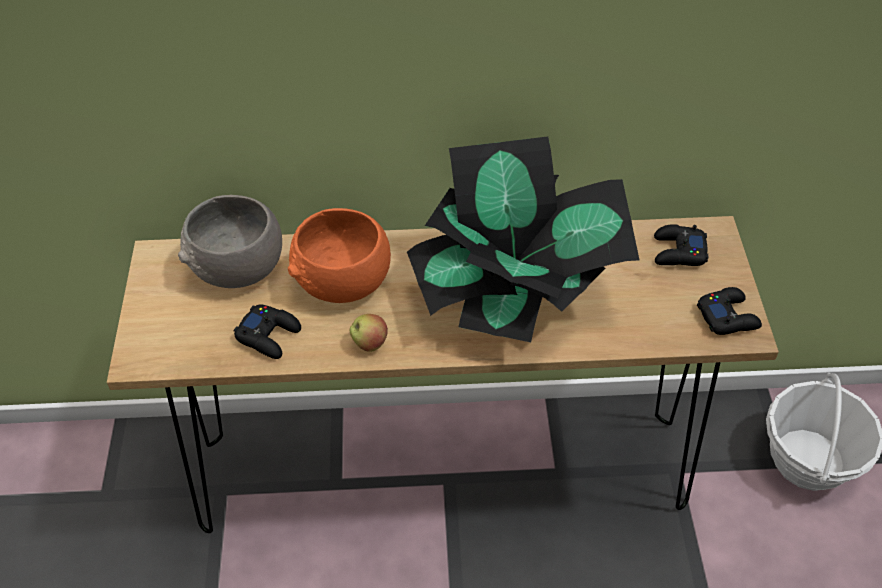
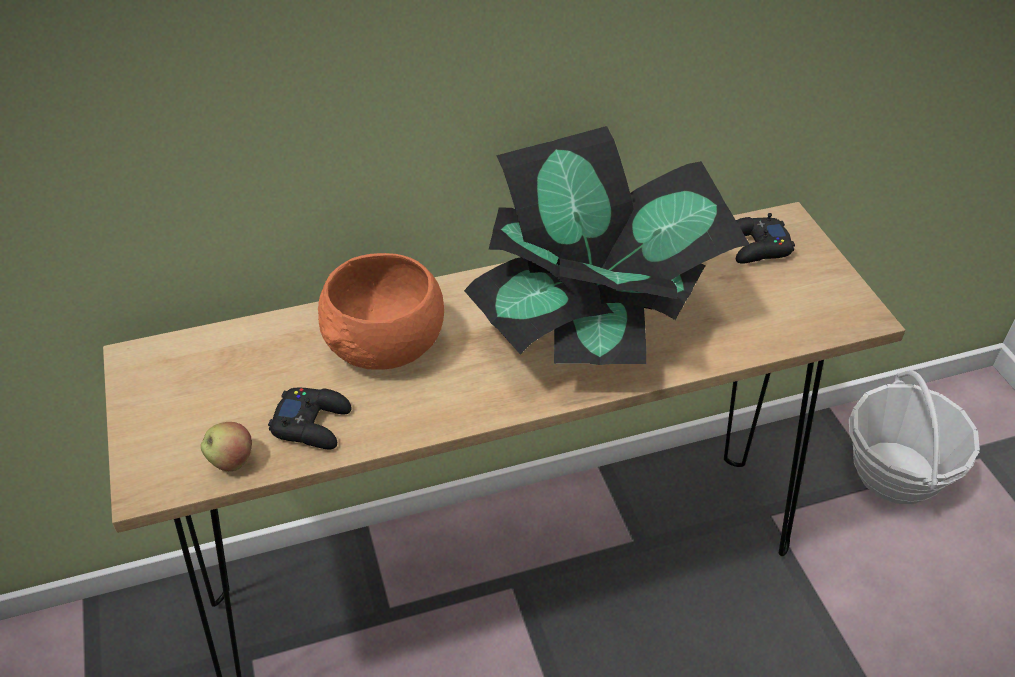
camera: 15 degrees left, 5 degrees down
(237, 268) = (247, 354): grey bowl -> none
(370, 343) = (442, 409): apple -> apple (232, 461)
(728, 316) = (837, 303): black game controller -> none

